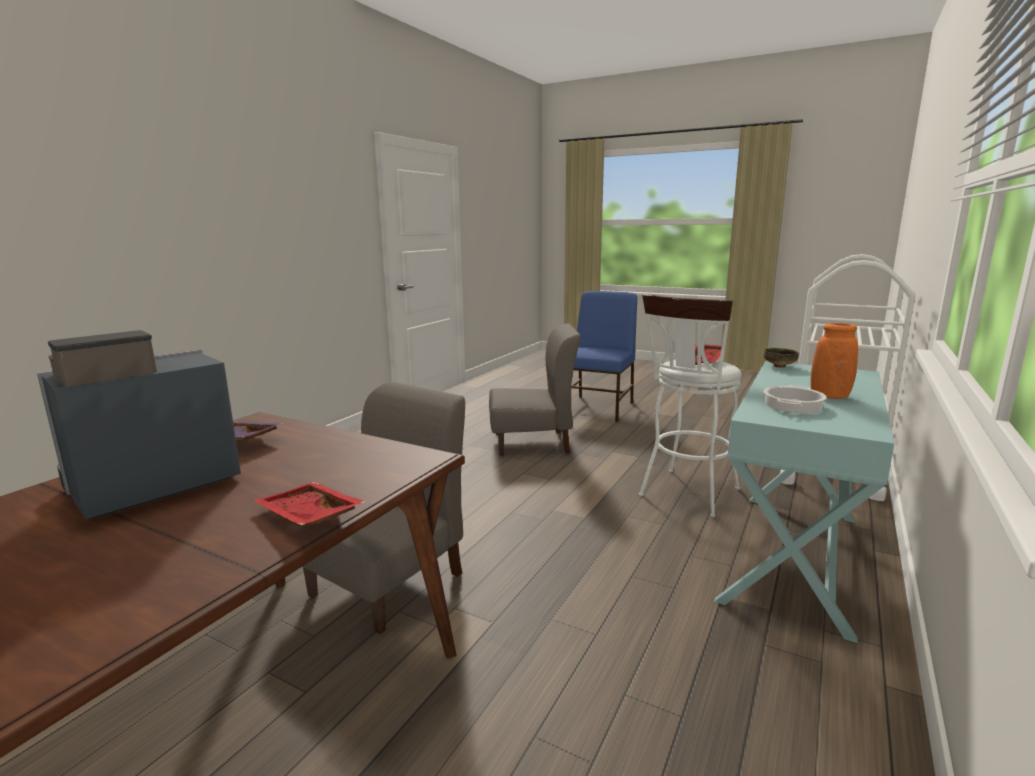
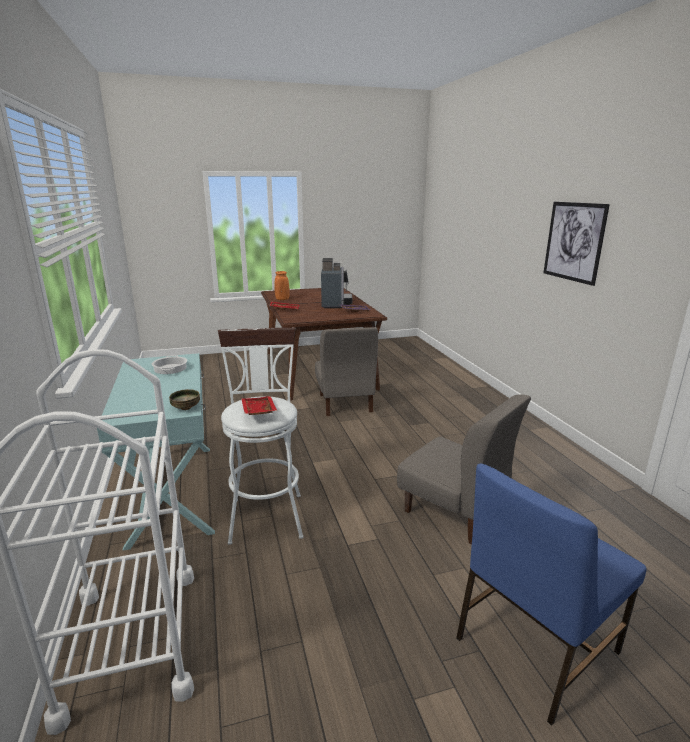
camera: 135 degrees right, 5 degrees up
(267, 219) = (574, 241): none -> picture
(532, 443) = (455, 511): grey chair -> grey chair turned 90 degrees counterclockwise
(598, 408) = (534, 645): blue chair -> blue chair turned 75 degrees clockwise
(829, 396) = (148, 381): orange vase -> orange vase (282, 299)

